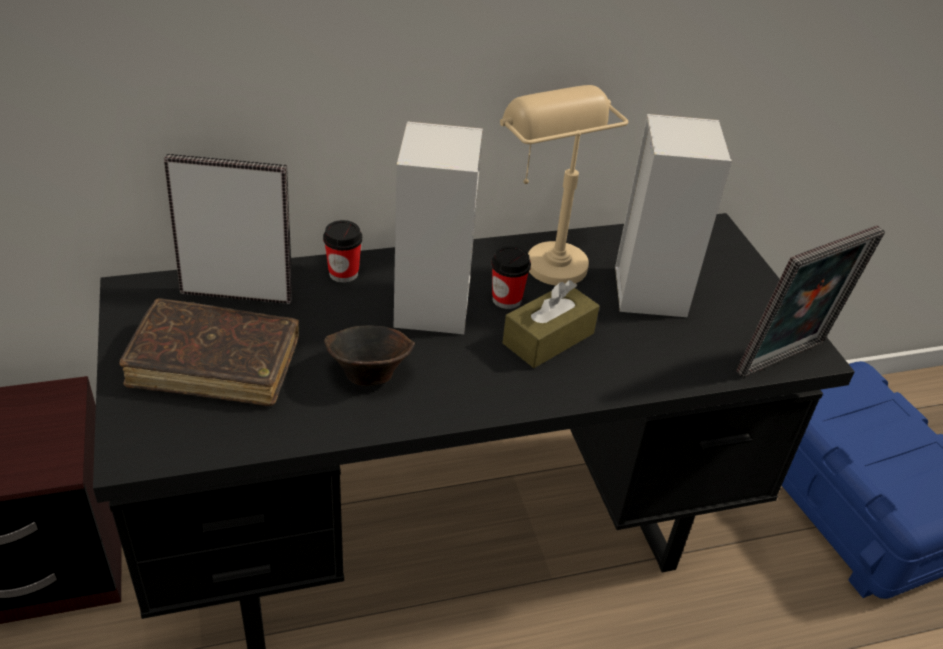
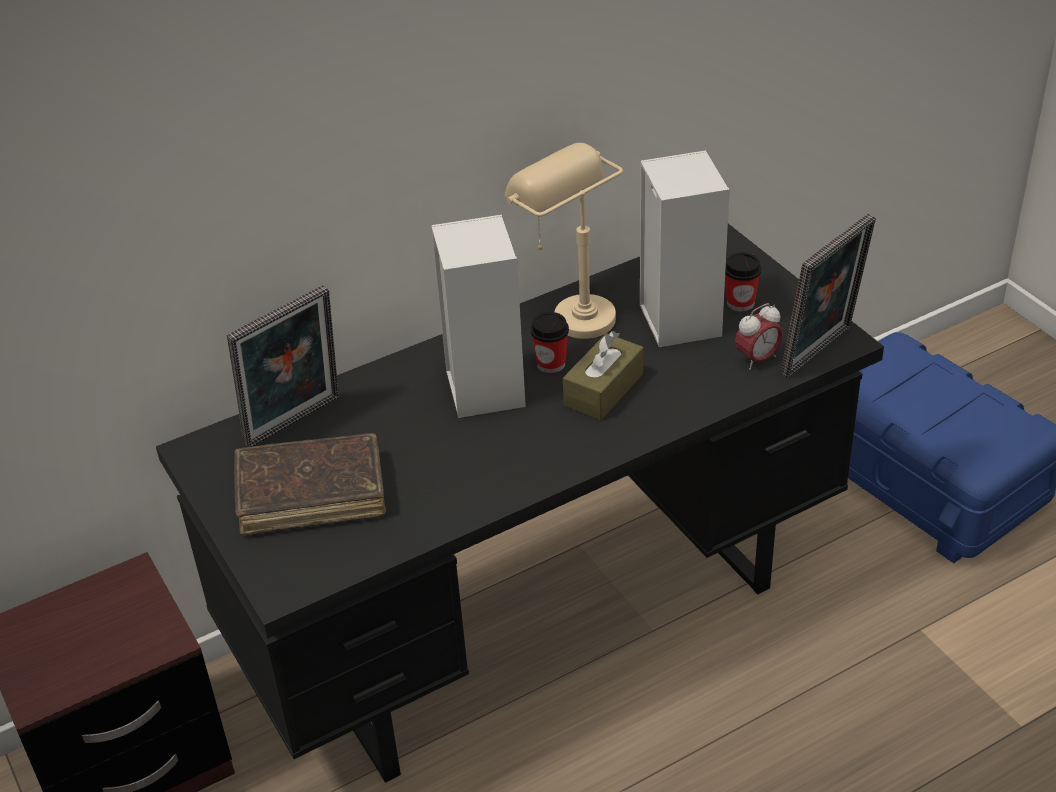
camera: 10 degrees left, 0 degrees up
(238, 291) = (296, 424): picture frame -> picture frame turned 150 degrees clockwise
(343, 273) = (387, 380): cup -> cup (740, 303)
(368, 373) = (454, 465): brown bowl -> none
(716, 350) = (757, 359): none -> alarm clock

